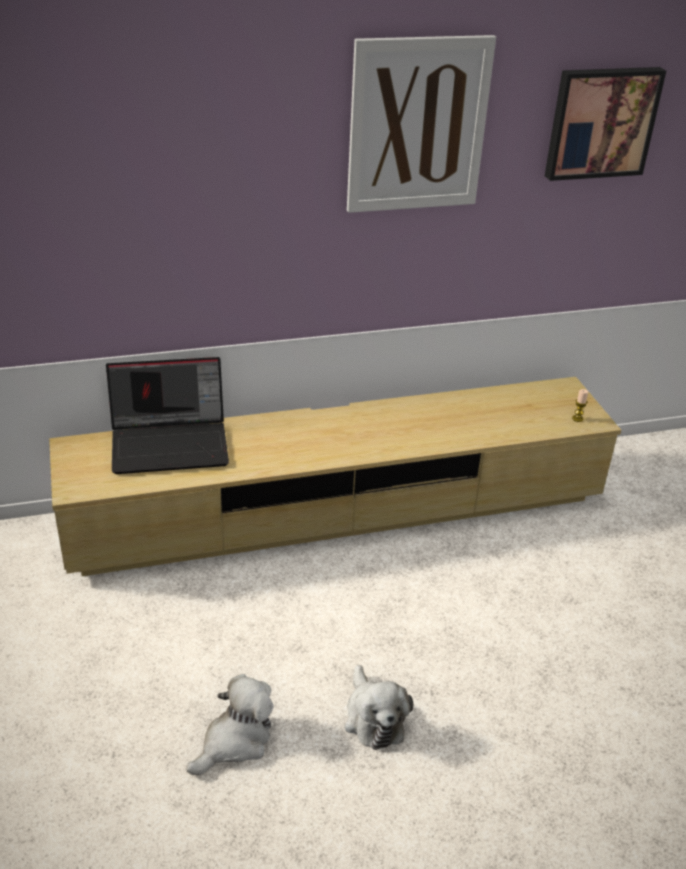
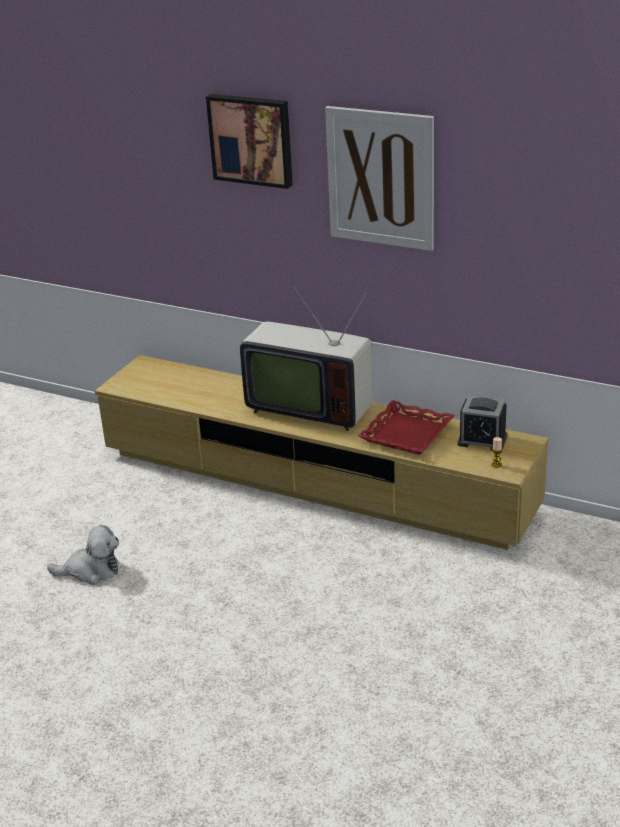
camera: 45 degrees right, 5 degrees down
(171, 443) = (199, 381): laptop -> none
(335, 427) = (310, 407): none -> television
(373, 718) = (175, 598): plush toy -> none
(463, 419) = (406, 434): none -> red tray
(532, 399) = (482, 440): none -> alarm clock
(600, 122) = (541, 202): picture -> picture (252, 139)

